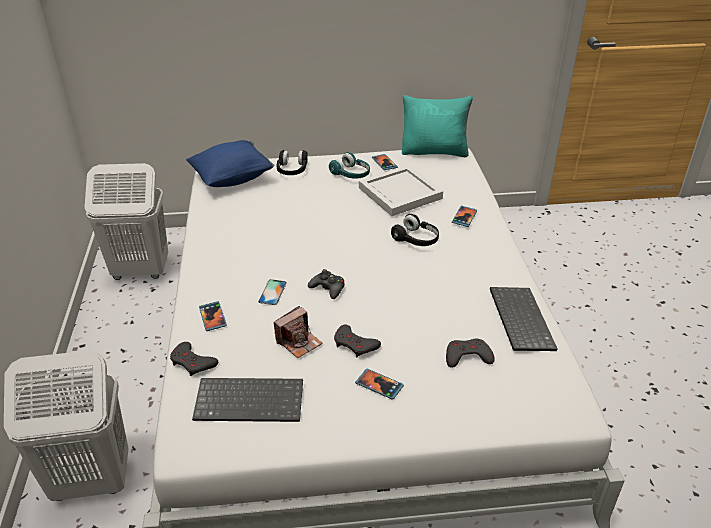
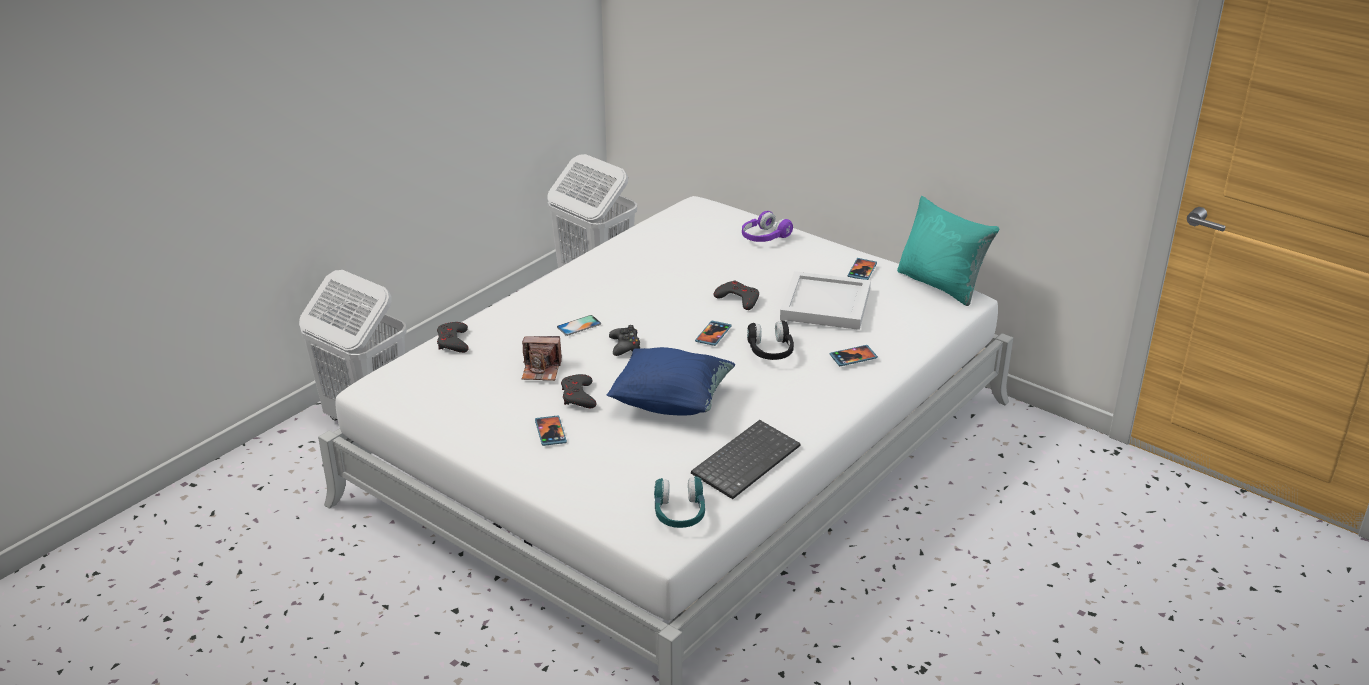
camera: 45 degrees right, 5 degrees down
(212, 317) = (511, 320): phone -> phone (713, 334)
(232, 179) = (698, 221): blue pillow -> blue pillow (671, 402)
(251, 400) = (452, 387): keyboard -> none
(292, 170) = (764, 237): black headphones -> purple headphones
(351, 174) = (811, 266): turquoise headphones -> turquoise headphones (679, 513)
(467, 356) = (650, 457): grey game controller -> grey game controller (738, 299)

